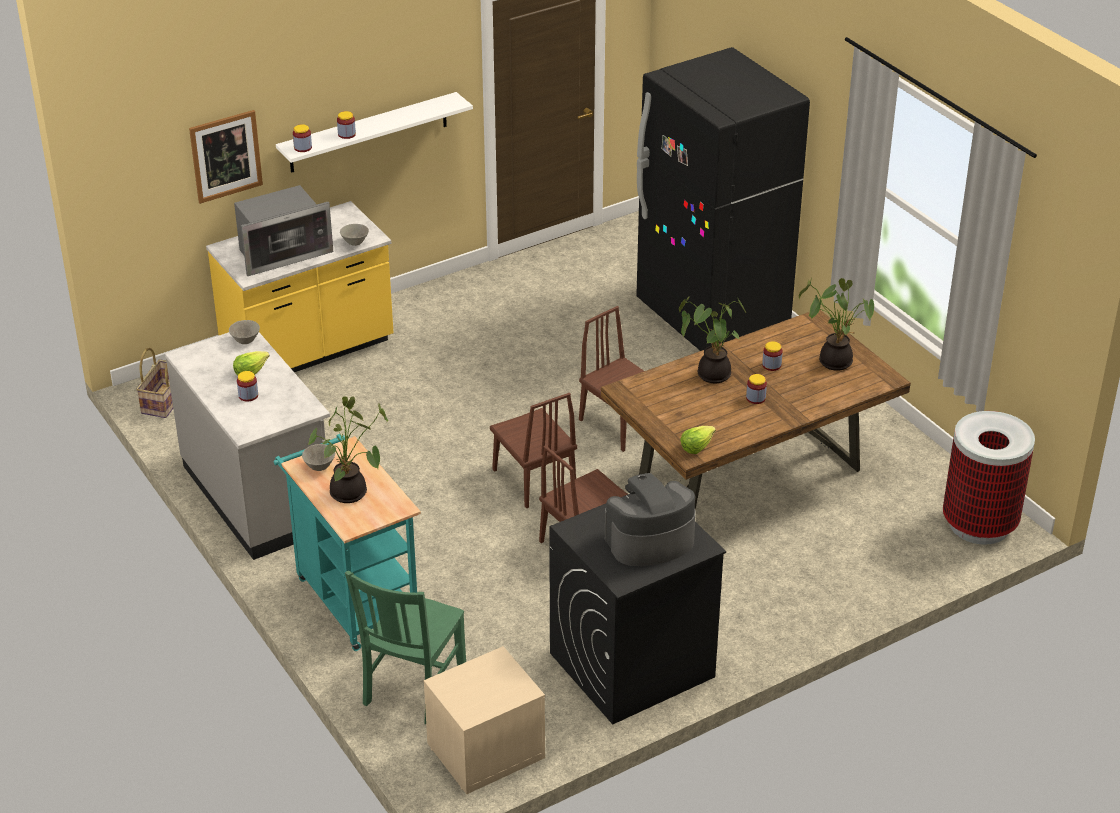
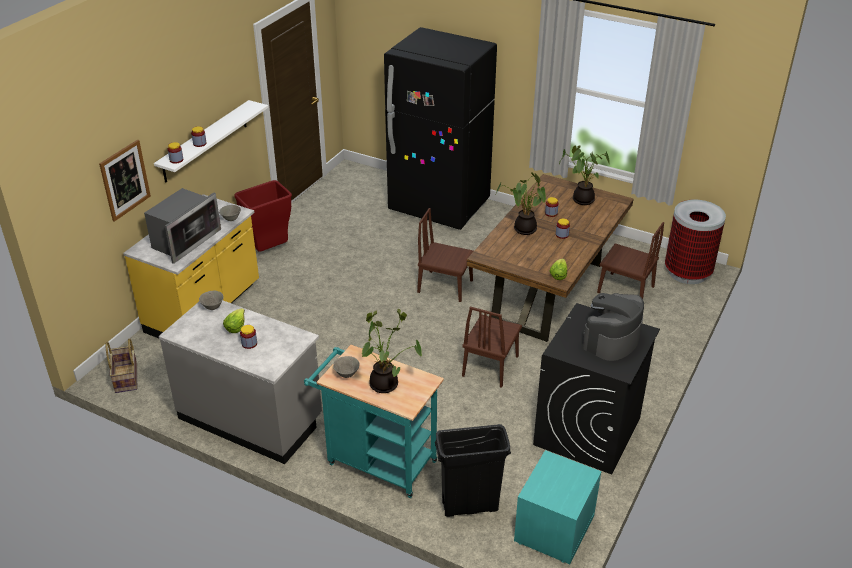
camera: 30 degrees left, 0 degrees up
(412, 687) = (469, 506): green chair -> black trash can
(442, 304) = (269, 251): none -> red trash can
(485, 753) = (555, 529): beige nightstand -> turquoise nightstand
(534, 479) = (423, 338): brown chair -> brown chair (625, 289)

